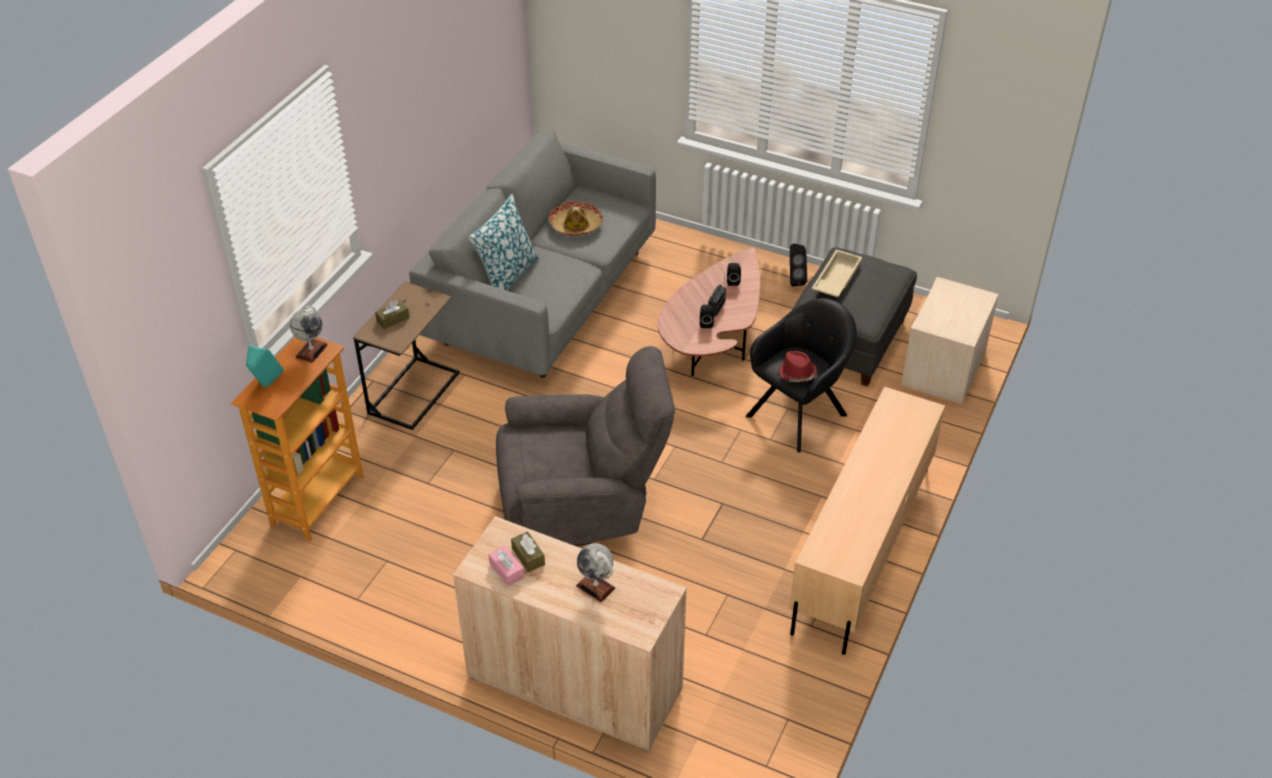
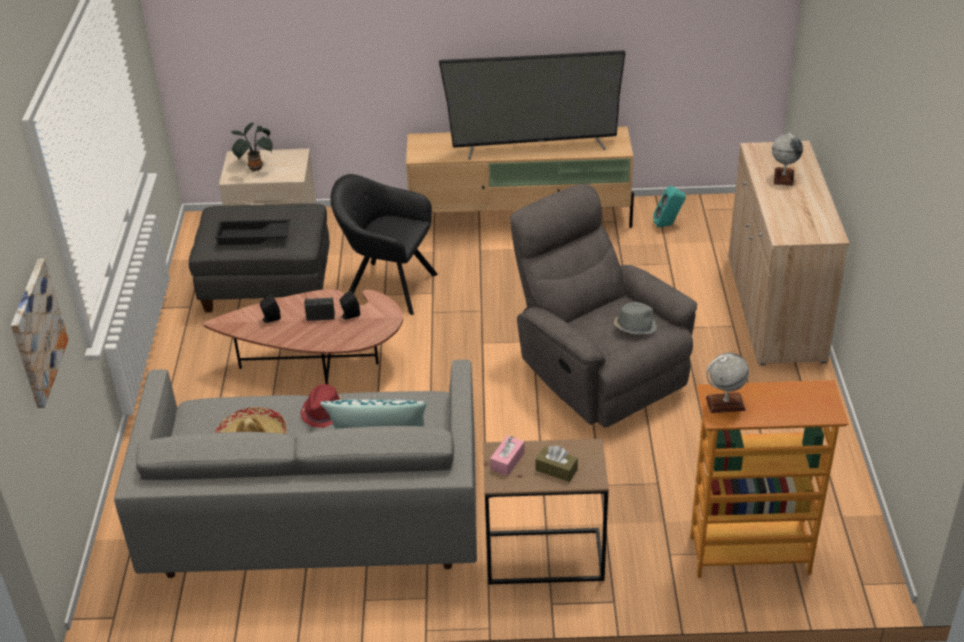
camera: 115 degrees left, 5 degrees down
(266, 385) = (801, 410): turquoise speaker -> turquoise speaker (668, 225)
(506, 570) = (816, 219): pink tissue box -> pink tissue box (507, 461)
(528, 556) = (792, 215): brown tissue box -> none
(537, 460) = (634, 327): none -> grey hat
(610, 45) = (36, 333): none -> picture
(794, 279) = (184, 343): black speaker -> none
(797, 374) = (401, 230): red hat -> red hat (324, 412)
(835, 278) = (253, 237): beige tray -> black tray
(863, 490) = (534, 146): none -> television
(956, 303) = (255, 167): none -> potted plant

